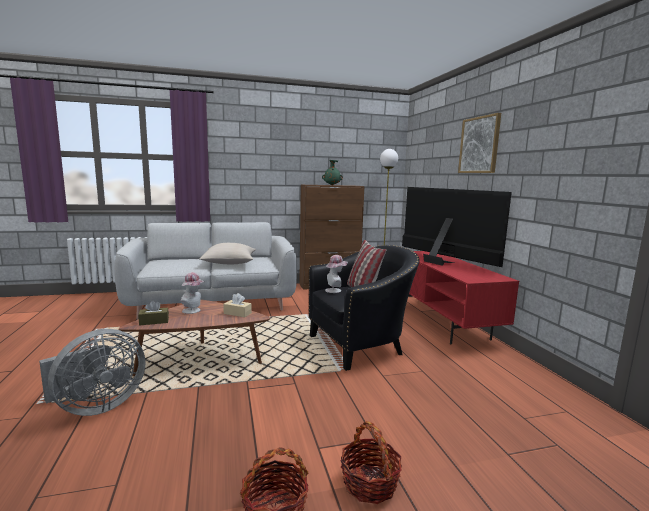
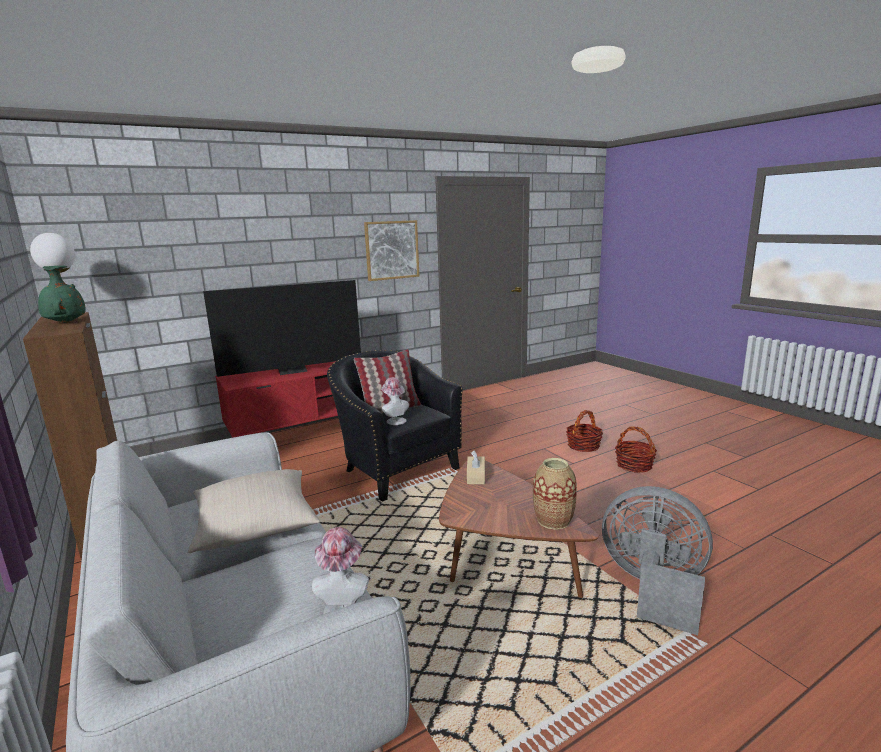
camera: 105 degrees left, 5 degrees up
(154, 321) = (553, 520): brown tissue box -> vase
(193, 311) = (492, 508): hat -> hat (343, 606)
(441, 261) = (293, 371): television -> television turned 150 degrees counterclockwise
(479, 145) = (265, 229): picture -> picture (391, 250)

